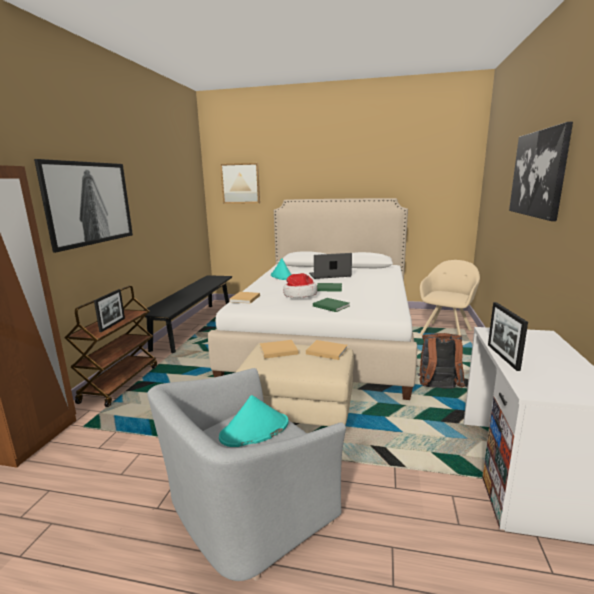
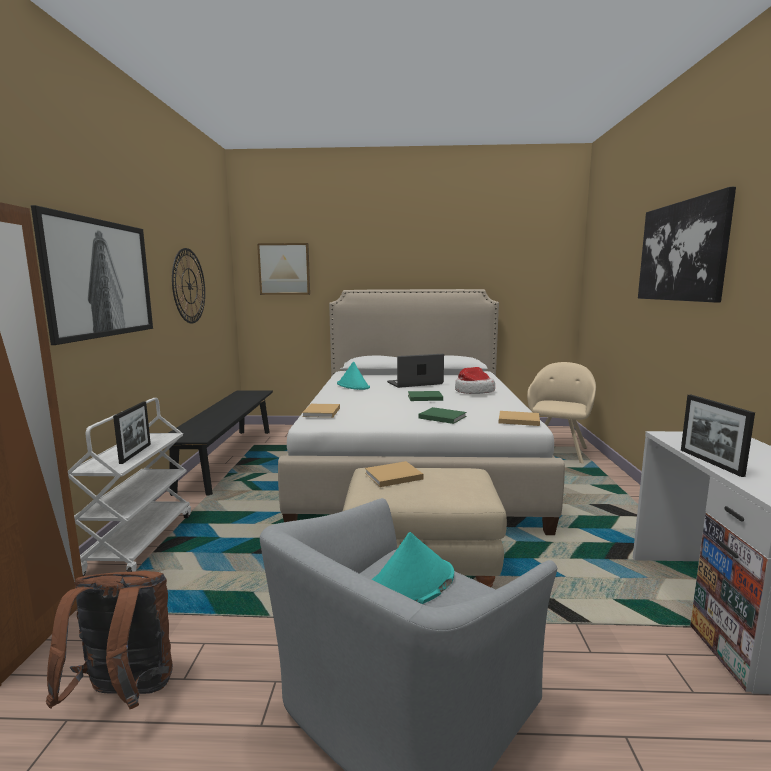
camera: 10 degrees left, 5 degrees down
(120, 383) = (140, 542): brown cart -> white cart
(164, 201) = (189, 286): none -> wall clock
(299, 294) = (392, 405): hat -> hat (473, 392)
(325, 351) = (457, 473): beige book -> beige book (517, 420)
(438, 389) = (581, 519): brown backpack -> brown backpack (125, 696)

